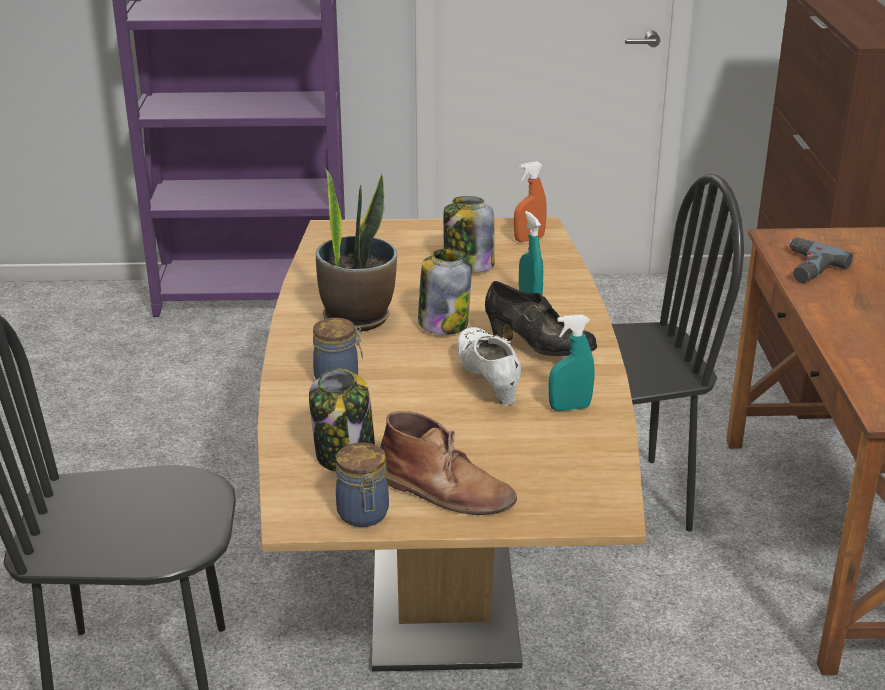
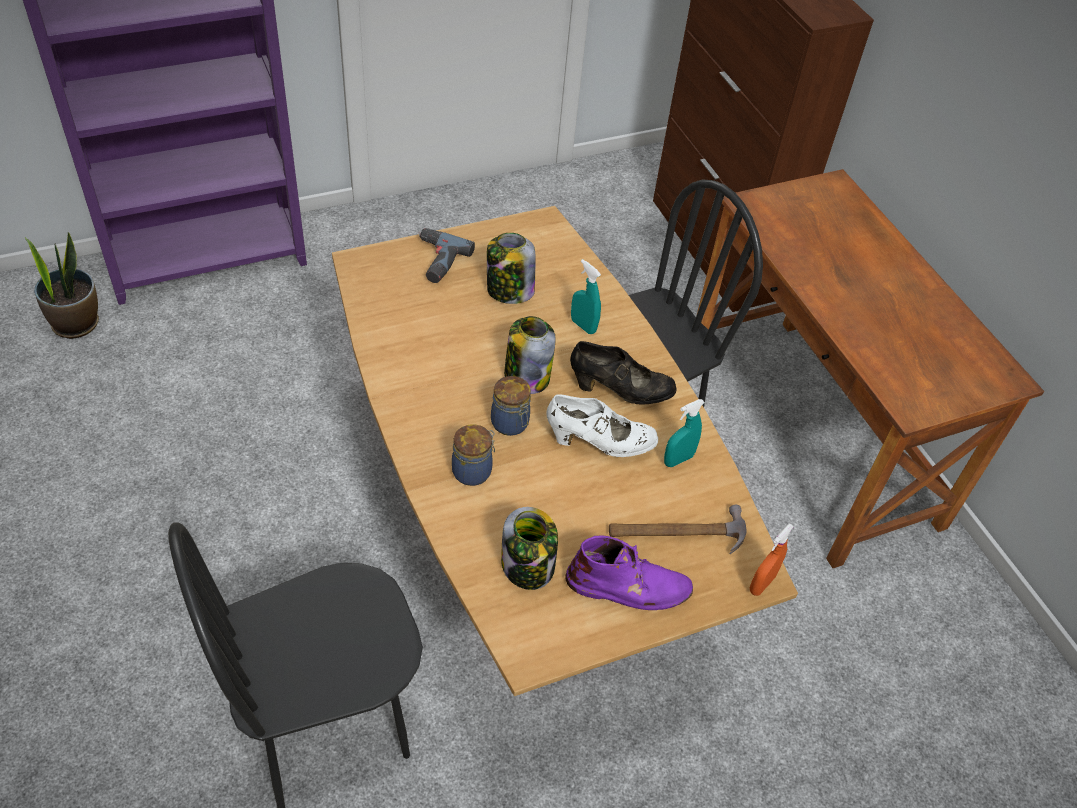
camera: 25 degrees left, 20 degrees up
(357, 317) = (448, 385): potted plant -> potted plant (76, 323)
(363, 515) = (579, 635): jar -> jar (511, 424)
(445, 490) = (629, 587): brown boot -> purple boot
(488, 381) = (599, 443): white shoe -> white shoe turned 135 degrees clockwise
(529, 239) = (545, 243): orange spray bottle -> orange spray bottle (762, 584)
(529, 461) = (676, 533): none -> hammer
(805, 268) = (784, 241): power drill -> power drill (435, 260)

